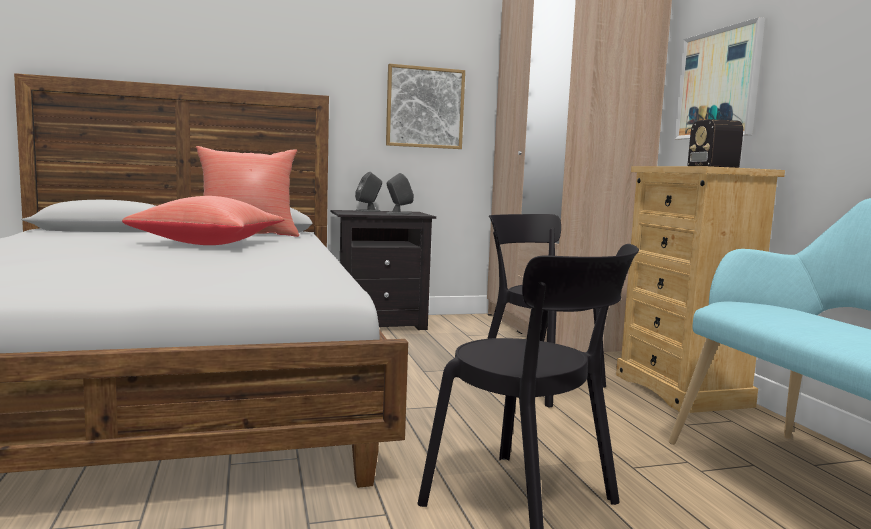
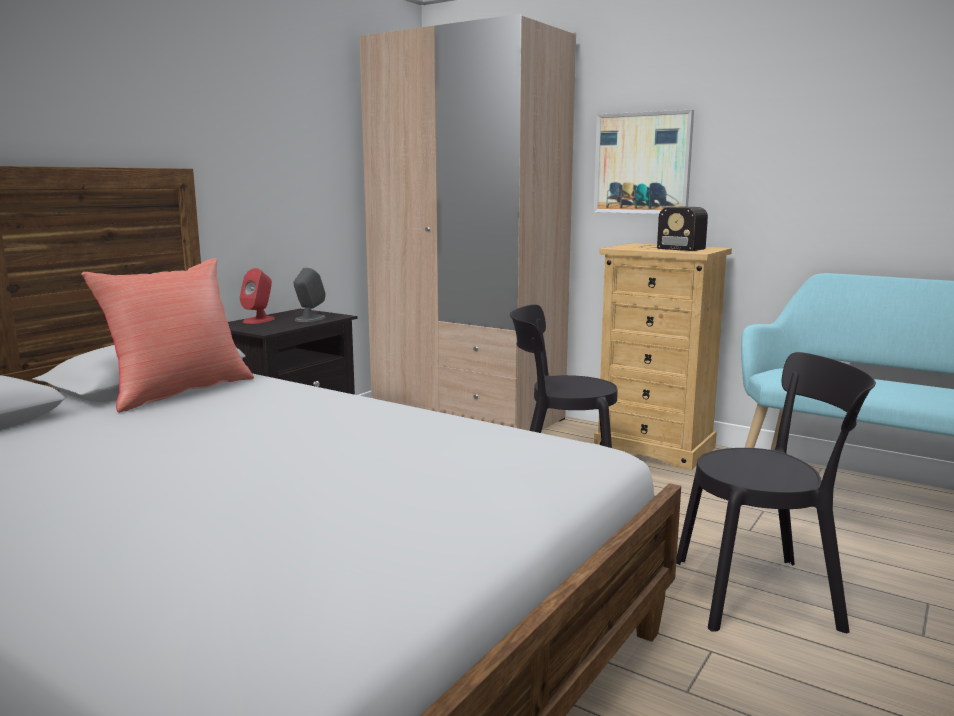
camera: 40 degrees left, 5 degrees up
(210, 244) = (217, 423): red pillow -> none
(368, 211) = (259, 320): grey speaker -> red speaker
(425, 107) = (293, 175): picture -> none

